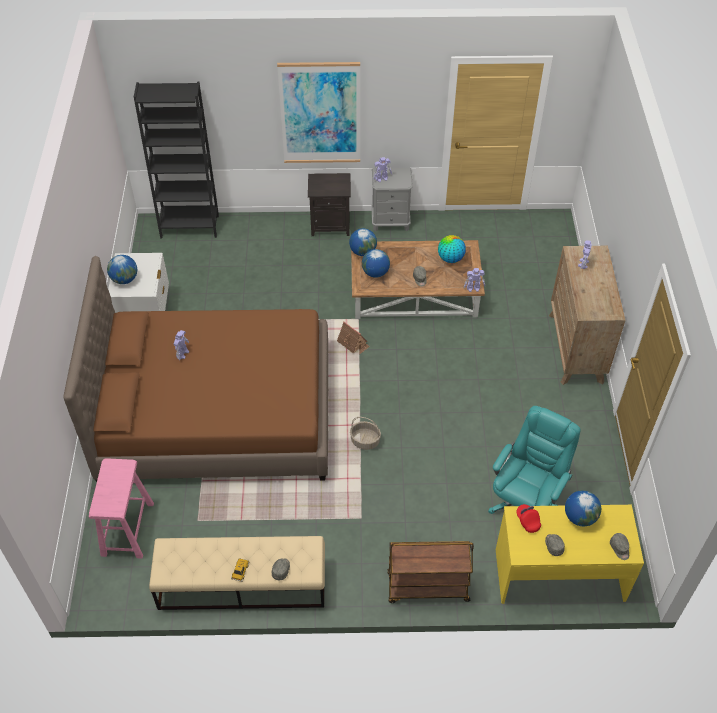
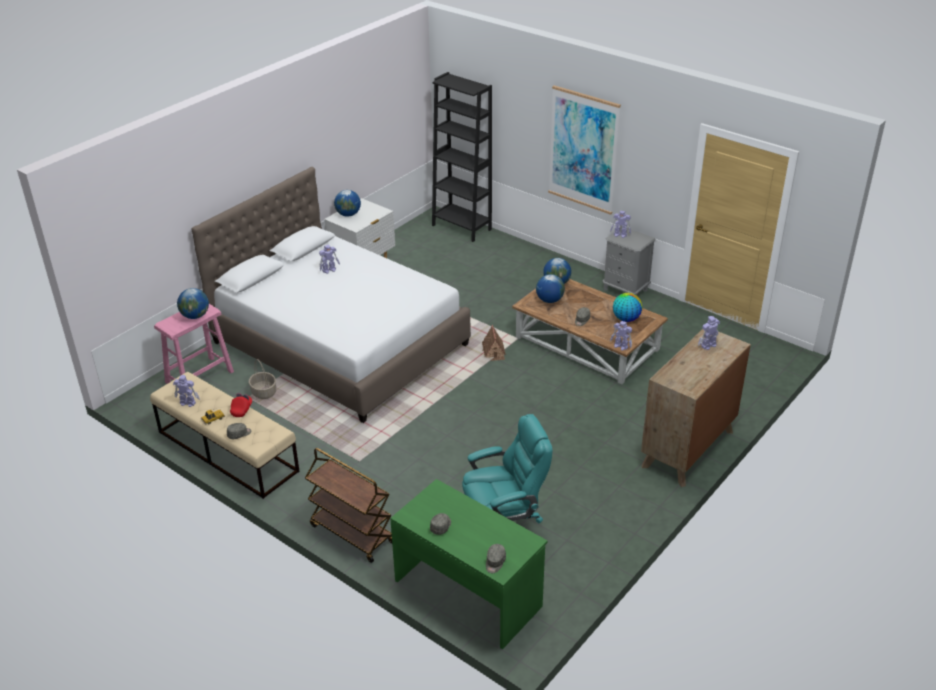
camera: 40 degrees right, 15 degrees down
(197, 571) = (187, 403): none -> toy robot
(217, 412) = (340, 343): brown bed -> white bed
(331, 225) = (572, 271): black nightstand -> none
(364, 441) = (424, 416): basket -> basket (263, 392)
(527, 521) = (442, 498): red cap -> red cap (242, 409)
(559, 573) = (468, 592): yellow desk -> green desk
(580, 517) = (489, 521): globe -> globe (195, 316)

